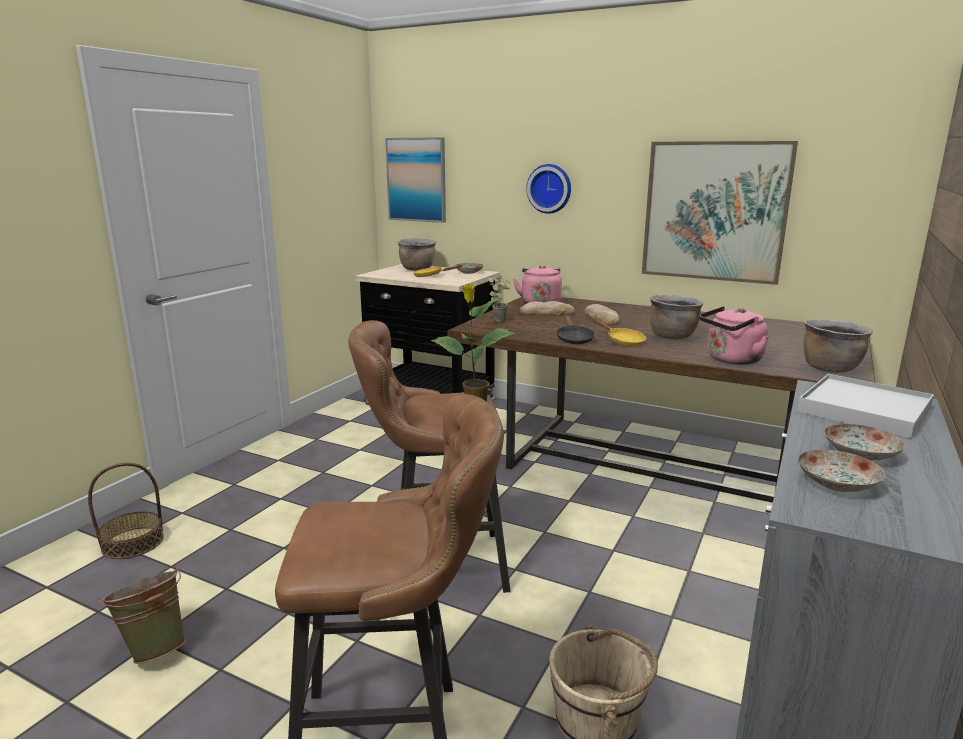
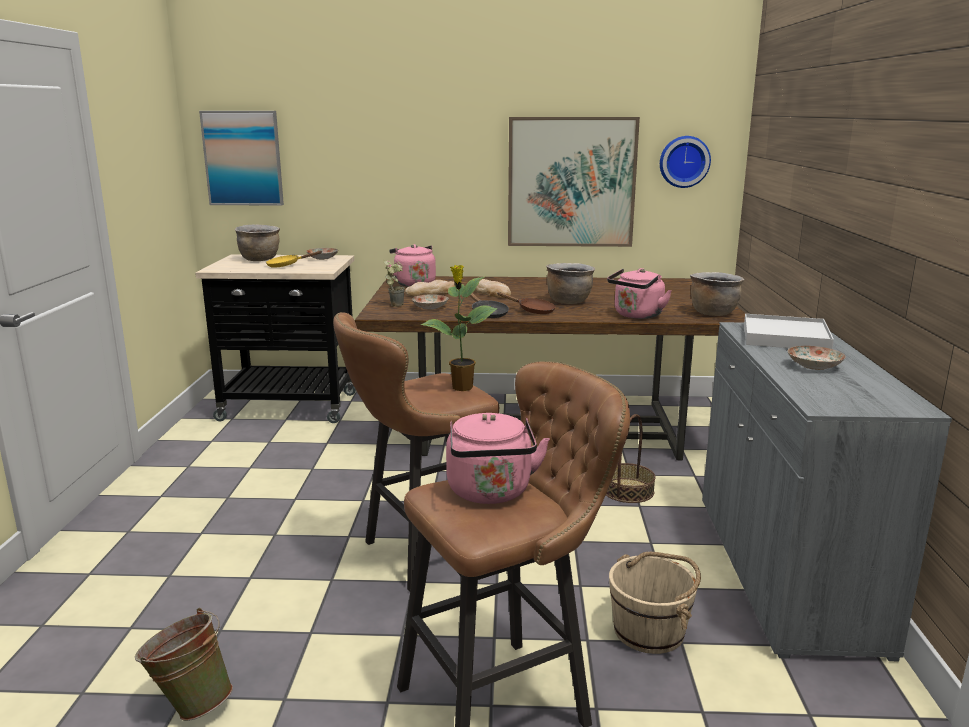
camera: 25 degrees left, 0 degrees up
(133, 543) = (55, 618): basket -> basket (627, 490)
(369, 526) = (491, 493): none -> pink kettle
(550, 188) = (405, 164): wall clock -> wall clock (684, 161)
(622, 341) = (532, 311): yellow frying pan -> brown frying pan
(836, 483) = (821, 386): plate -> plate (430, 307)

